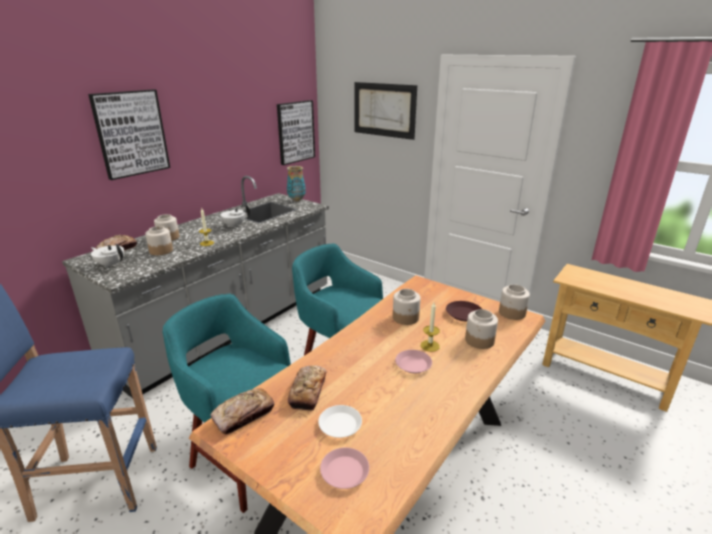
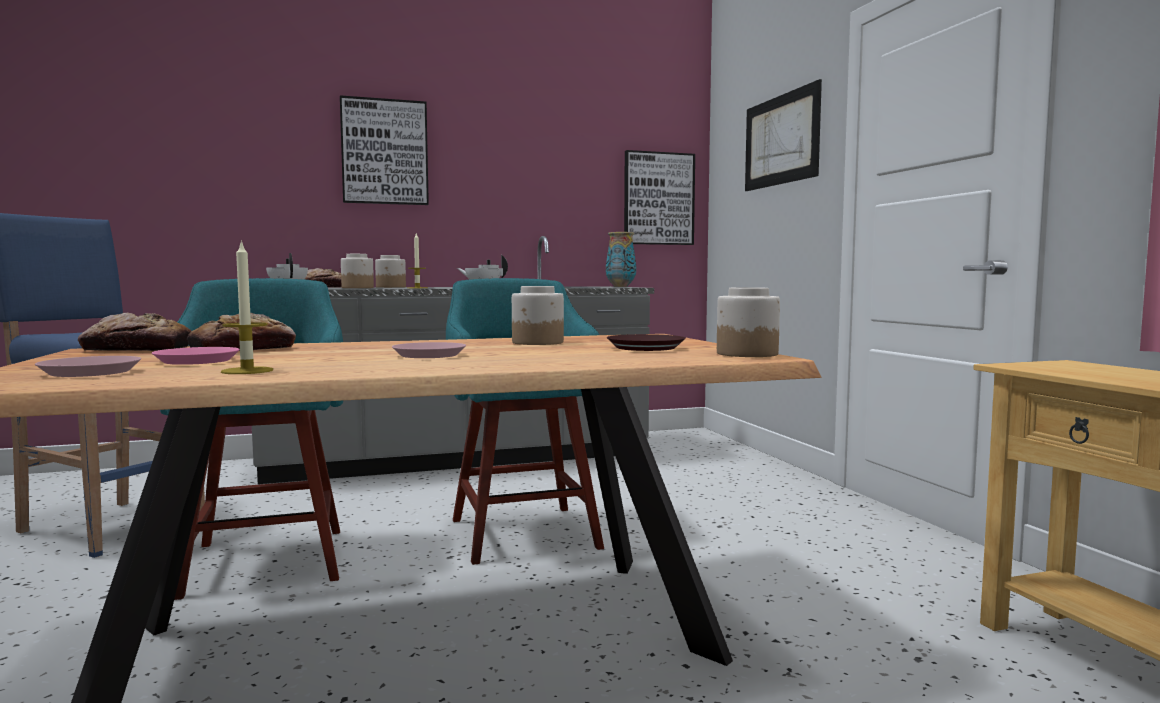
camera: 35 degrees right, 20 degrees down
(340, 424) = (197, 361): white plate -> pink plate
(430, 346) = (502, 352): candle -> candle (247, 371)
(480, 340) = (601, 357): jar -> none

